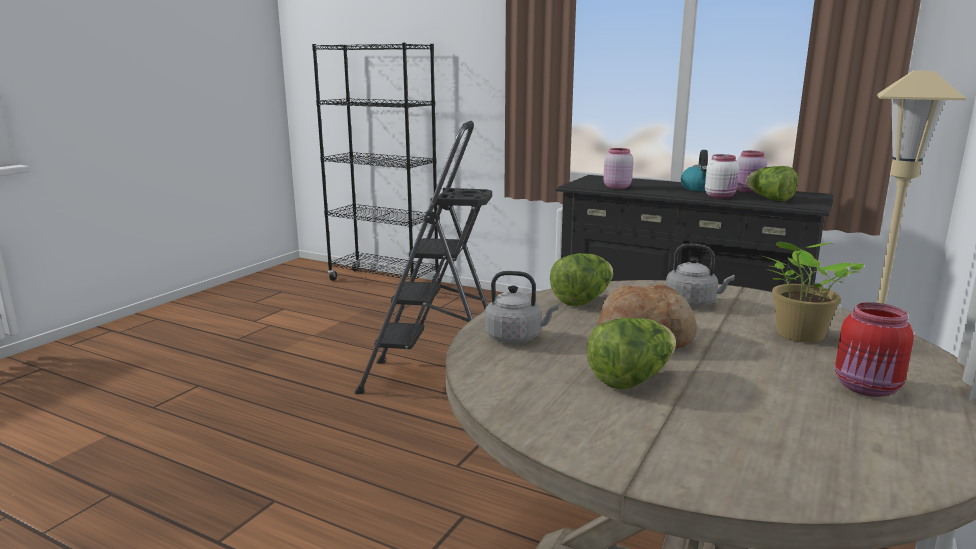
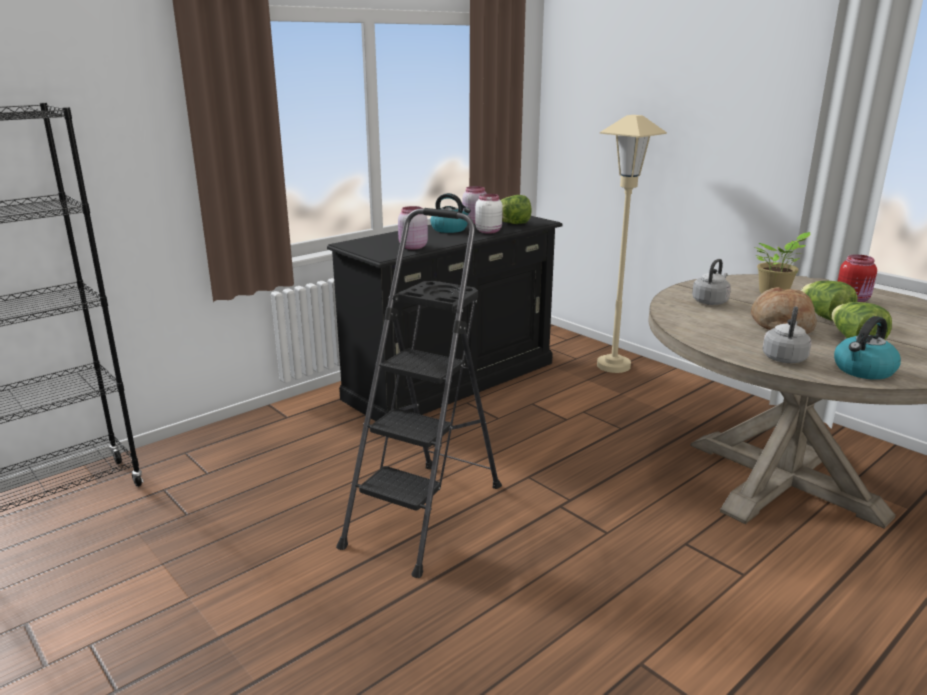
camera: 70 degrees left, 5 degrees up
(508, 378) = (863, 370): none -> kettle
(582, 300) = (699, 327): lettuce -> lettuce (824, 316)

